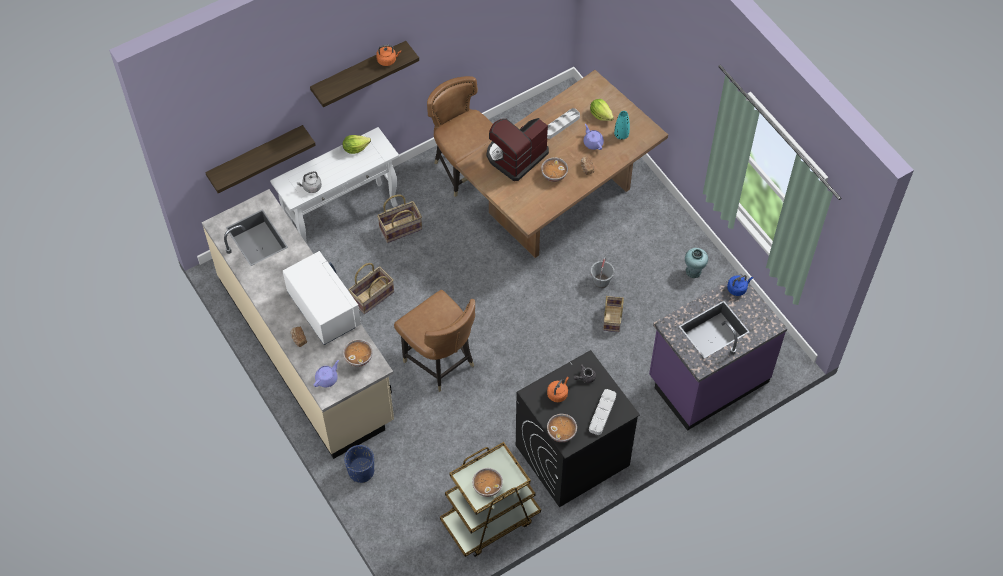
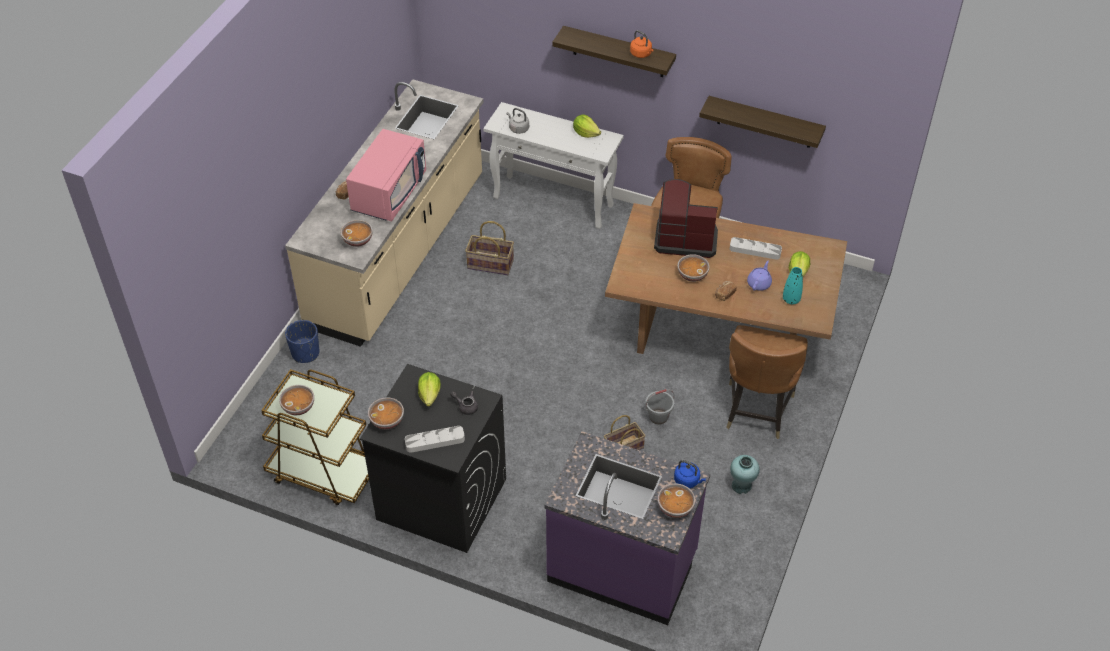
camera: 55 degrees right, 10 degrees down
(256, 156) = (496, 65): shelf -> shelf (764, 122)
(323, 309) = (389, 193): white microwave -> pink microwave
(327, 378) = (319, 232): purple teapot -> none
(400, 228) = (578, 244): basket -> none
(440, 361) = (463, 345): brown chair -> brown chair (756, 410)
(558, 393) = (430, 395): orange kettle -> lettuce
(754, 309) = (675, 508): none -> bowl

